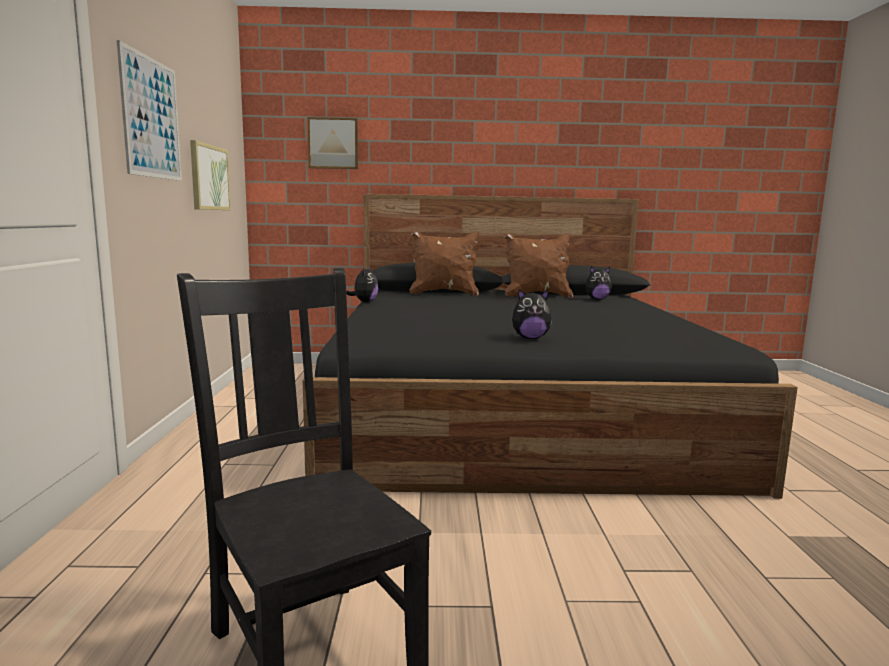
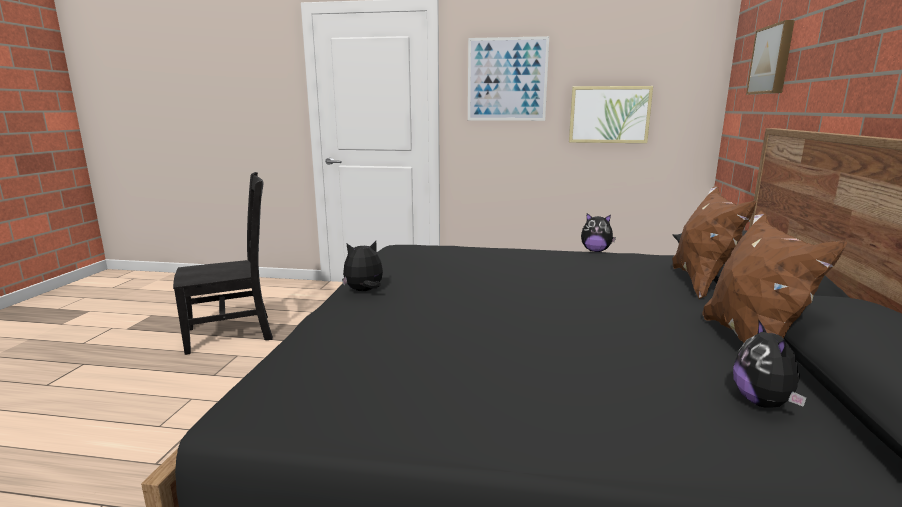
camera: 100 degrees right, 5 degrees up
(530, 338) = (364, 291): plush toy -> plush toy turned 60 degrees clockwise

